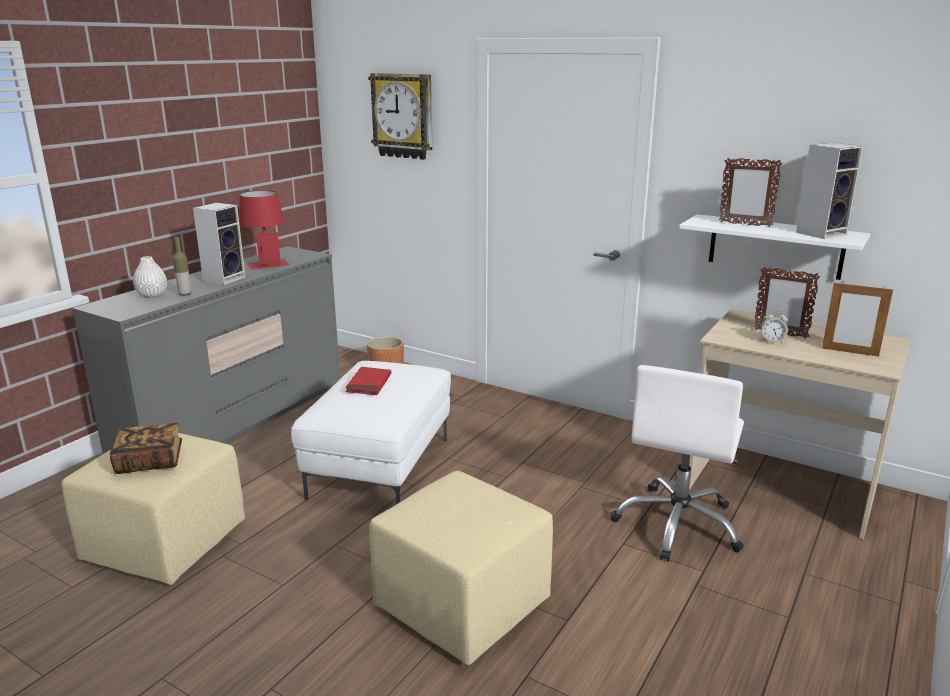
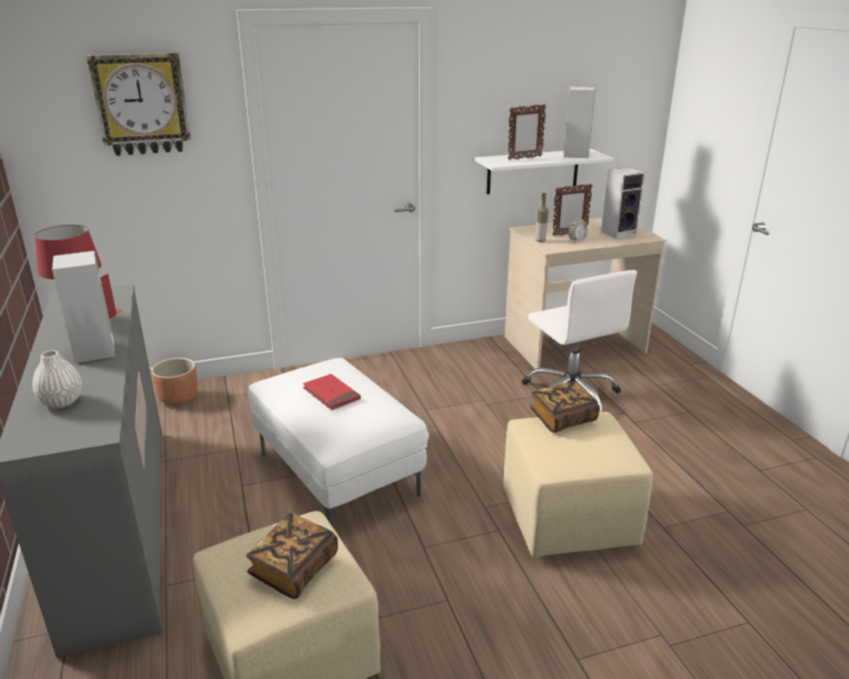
camera: 50 degrees left, 5 degrees up
(185, 294) = (101, 383): bottle -> bottle (540, 241)
(488, 490) = (562, 418): none -> book
(850, 352) = (619, 233): picture frame -> speaker

